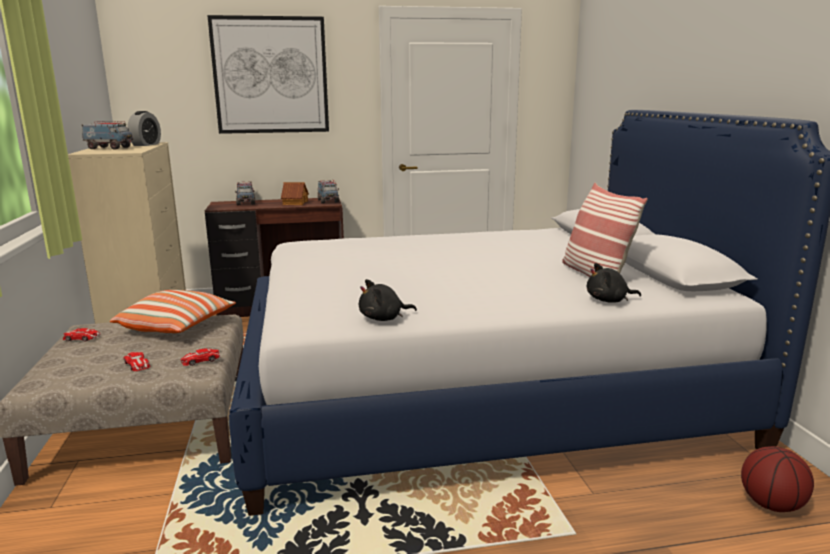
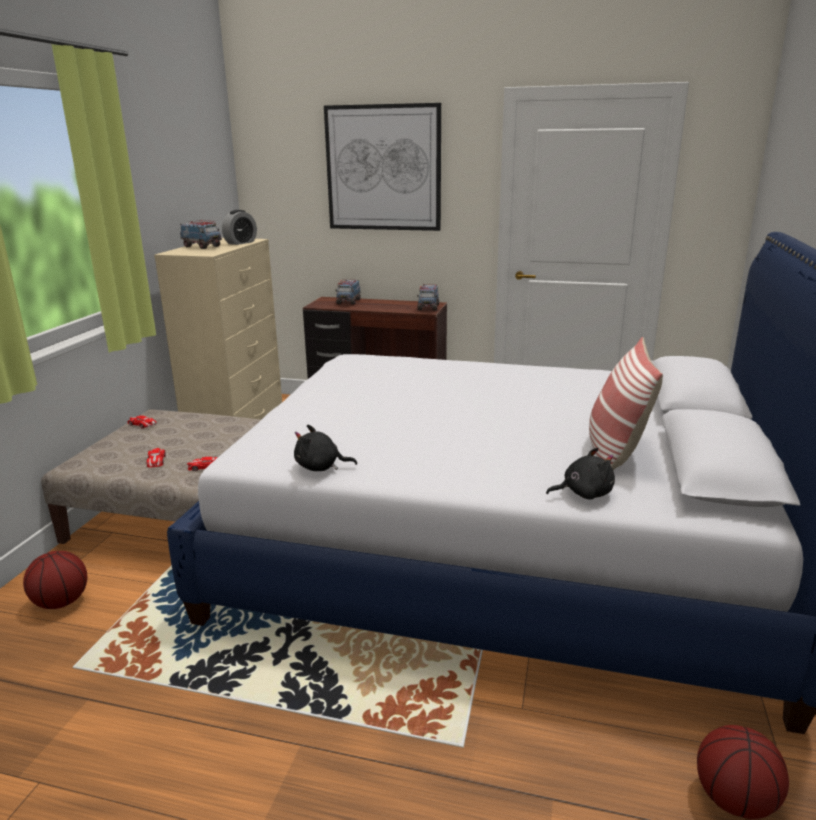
camera: 25 degrees right, 5 degrees up
(71, 539) = (61, 602): none -> basketball
(177, 327) = (219, 427): pillow -> none
(295, 203) = (393, 306): toy house -> none
(609, 300) = (583, 493): black plush toy -> black plush toy turned 150 degrees clockwise

